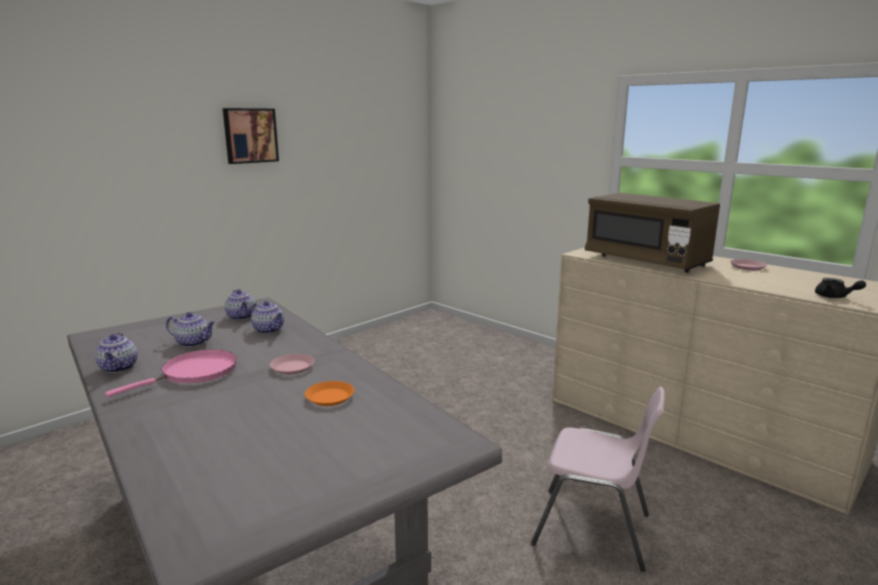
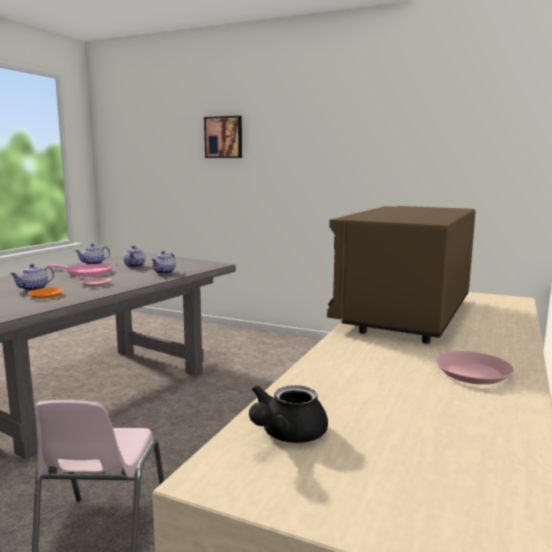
camera: 70 degrees right, 5 degrees down
(242, 317) = (187, 266): teapot -> teapot (33, 289)
(250, 135) = (324, 145): picture -> picture (224, 137)

